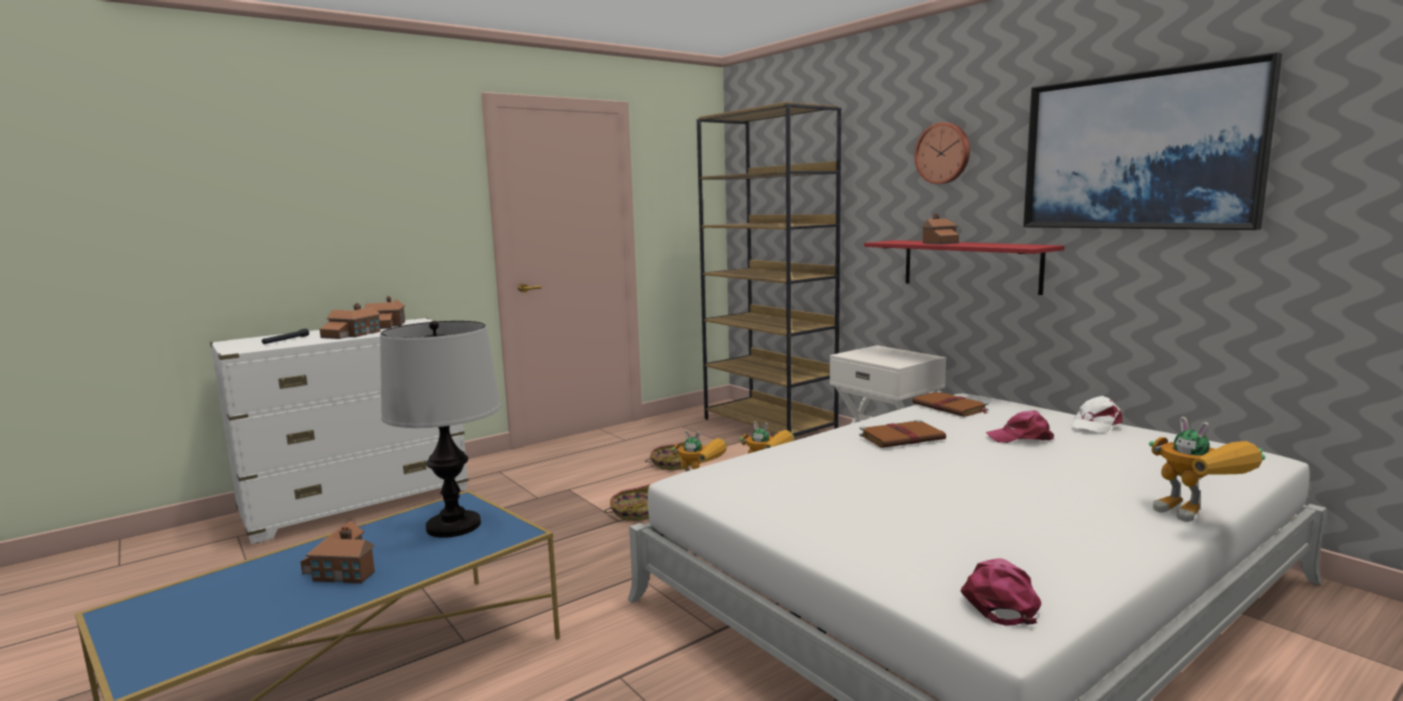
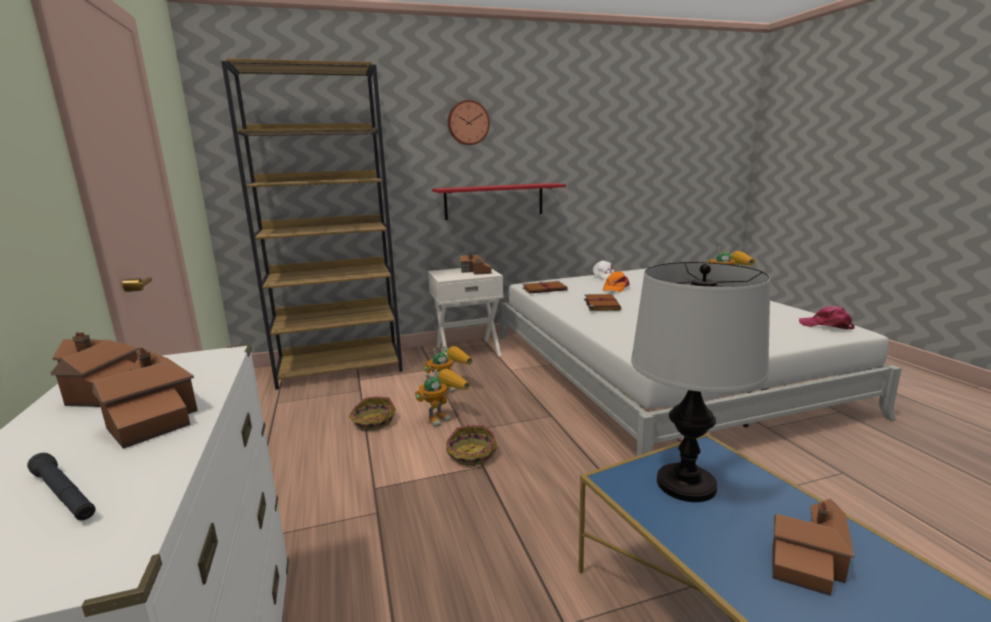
camera: 70 degrees left, 5 degrees up
(937, 242) = (484, 186): toy house -> toy house (476, 272)
(1020, 438) = (615, 288): pink cap -> orange cap
(1138, 151) = (585, 129): picture -> none

